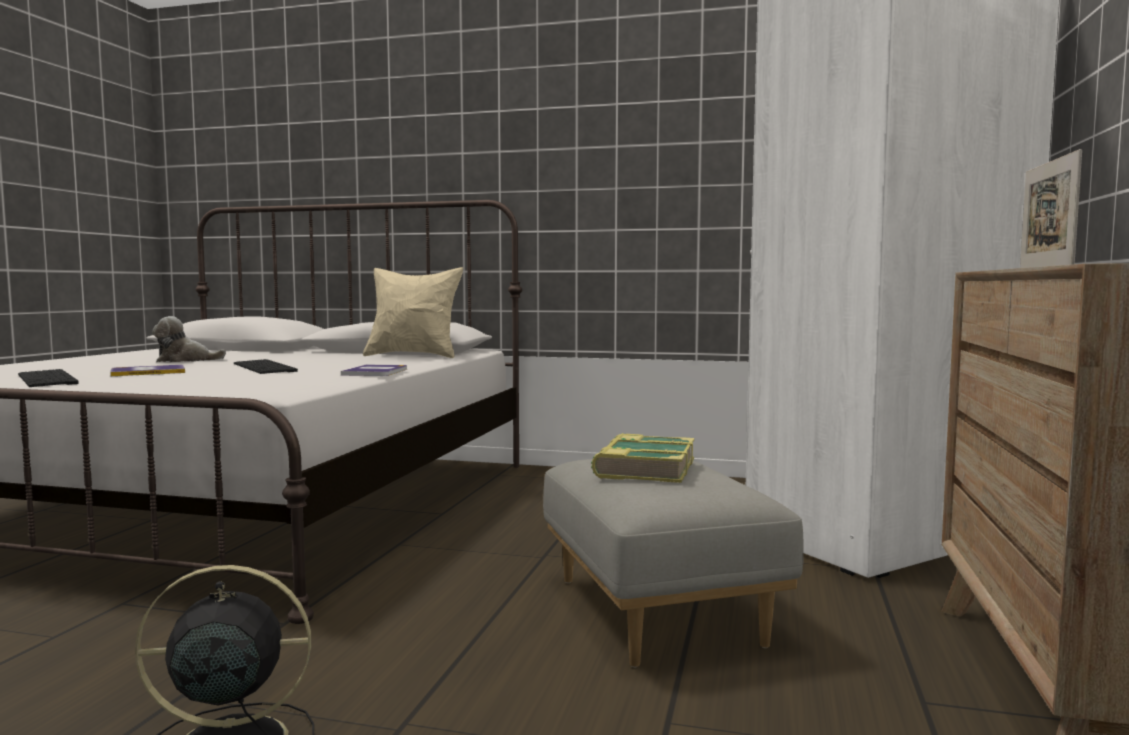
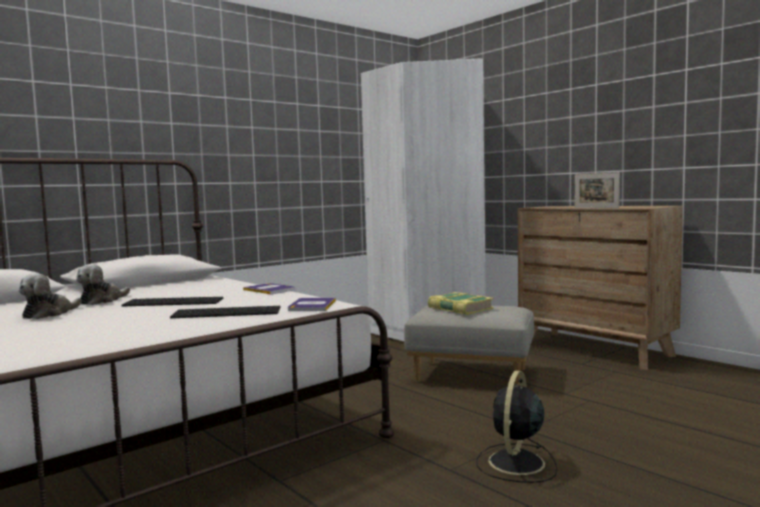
camera: 55 degrees left, 0 degrees up
(50, 379) = (100, 338): keyboard -> keyboard (228, 312)
(148, 372) = (124, 320): book -> book (312, 305)
(265, 358) = (102, 300): none -> plush toy
(414, 356) = (191, 281): beige pillow -> none

